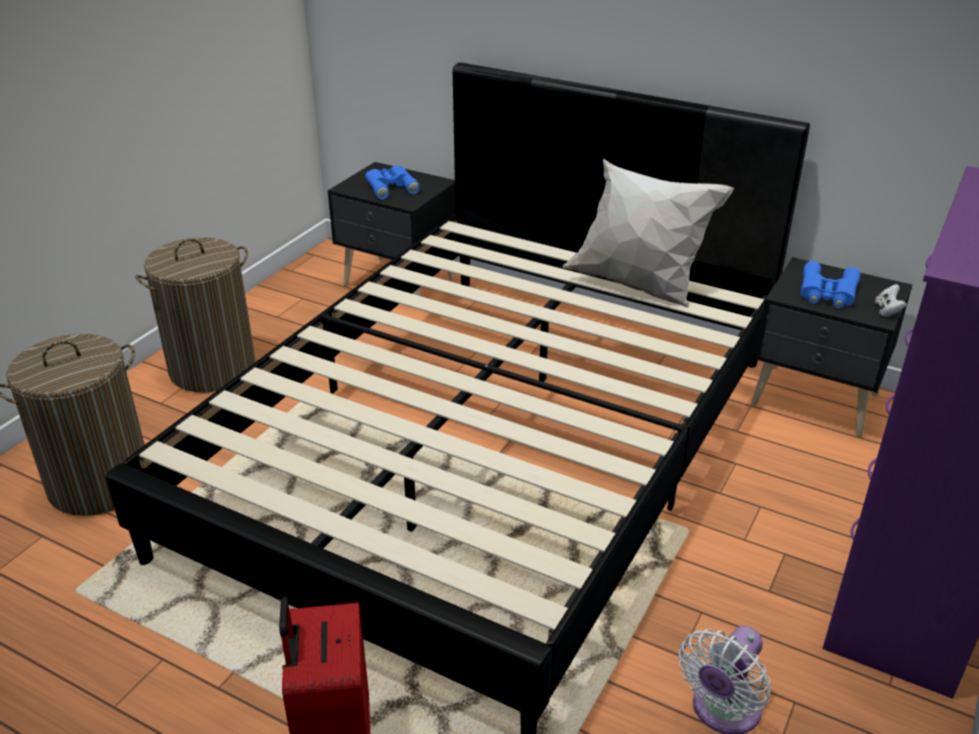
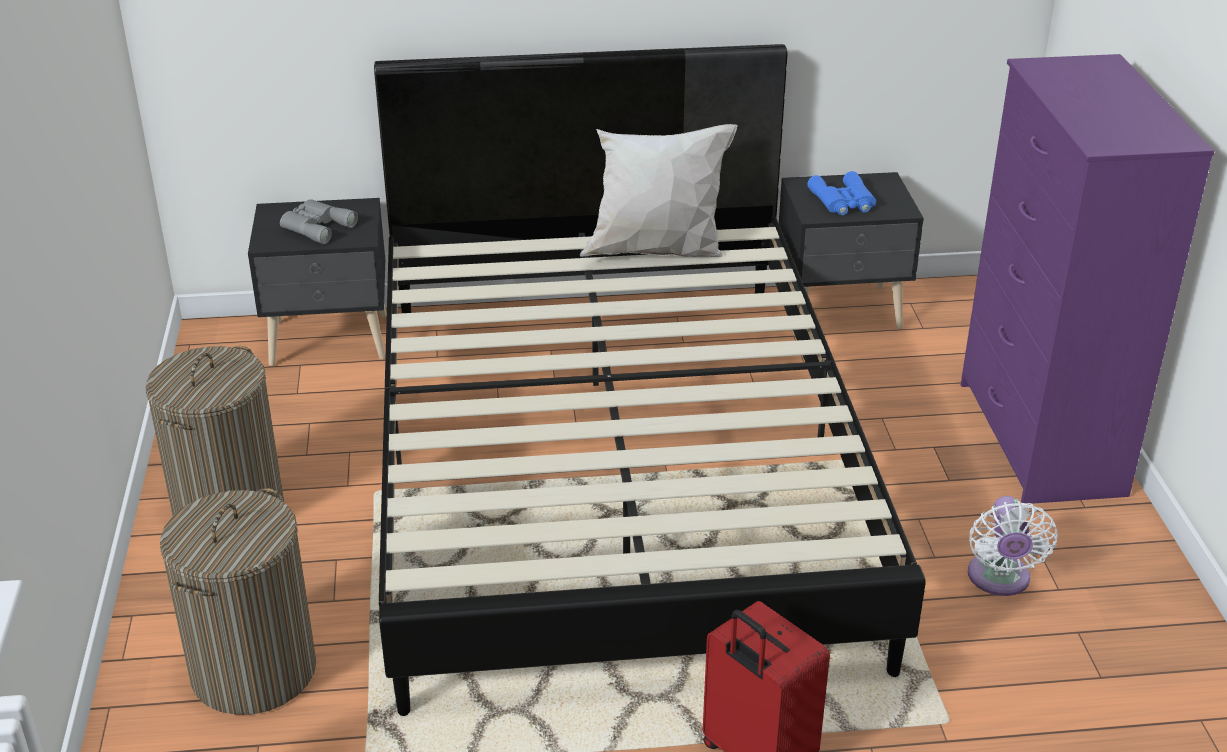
camera: 35 degrees left, 0 degrees up
(391, 186) = (315, 226): blue binoculars -> grey binoculars
(887, 311) = (902, 202): white game controller -> none

